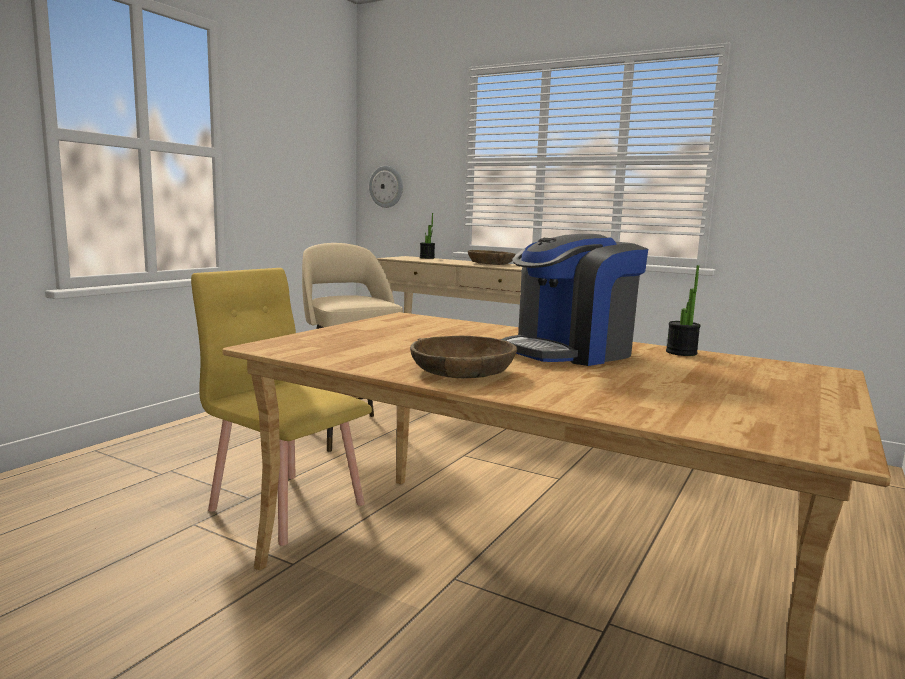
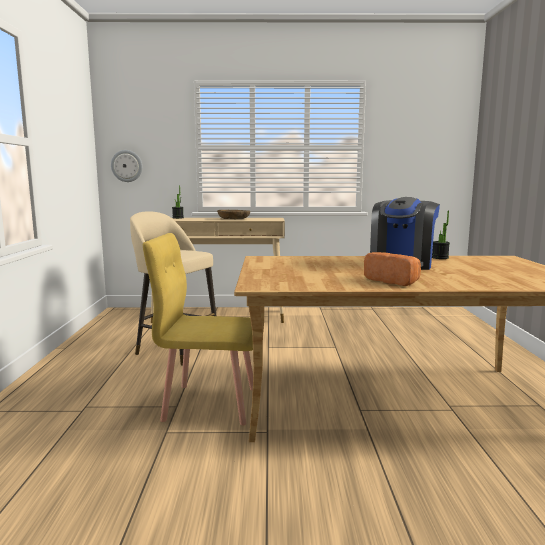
camera: 30 degrees left, 0 degrees up
(461, 371) = (393, 281): brown bowl -> bread

